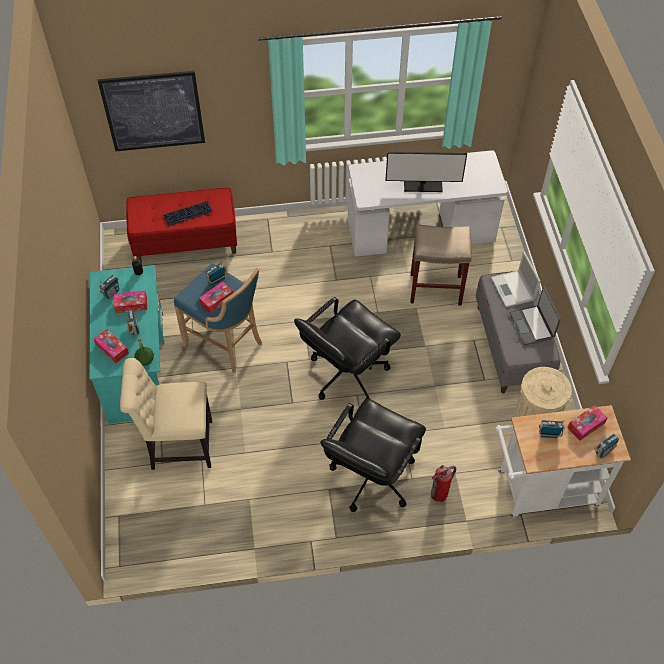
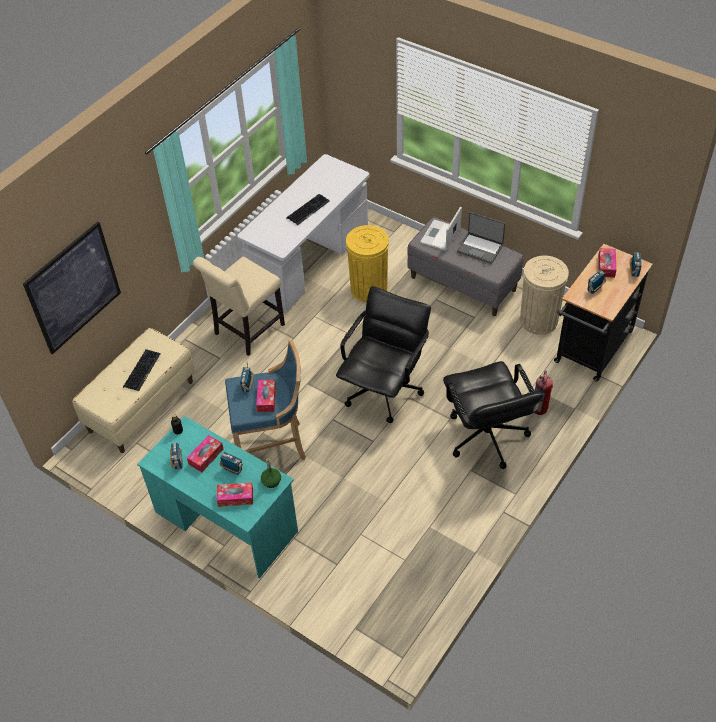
camera: 45 degrees left, 5 degrees down
(178, 445) = (331, 542): beige chair -> beige chair (246, 331)
(186, 242) = (141, 406): red bench -> beige bench
(347, 374) = (384, 390): black office chair -> black office chair turned 150 degrees counterclockwise
(423, 185) = (308, 210): monitor -> keyboard
(434, 289) = (369, 289): beige stool -> yellow trash can
(513, 289) = (440, 236): laptop -> laptop turned 90 degrees clockwise
(541, 490) = (591, 351): white cart -> black cart

